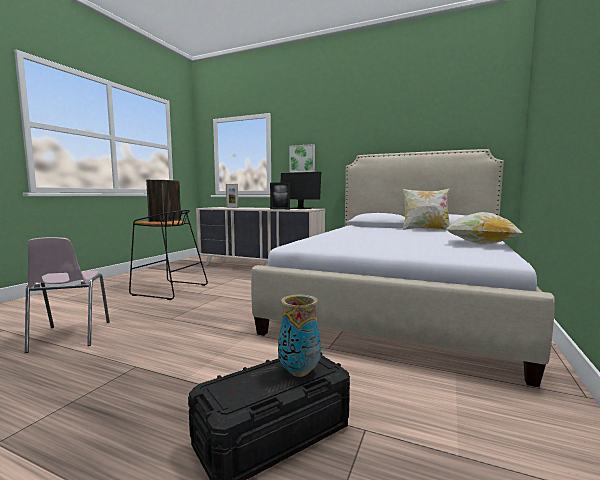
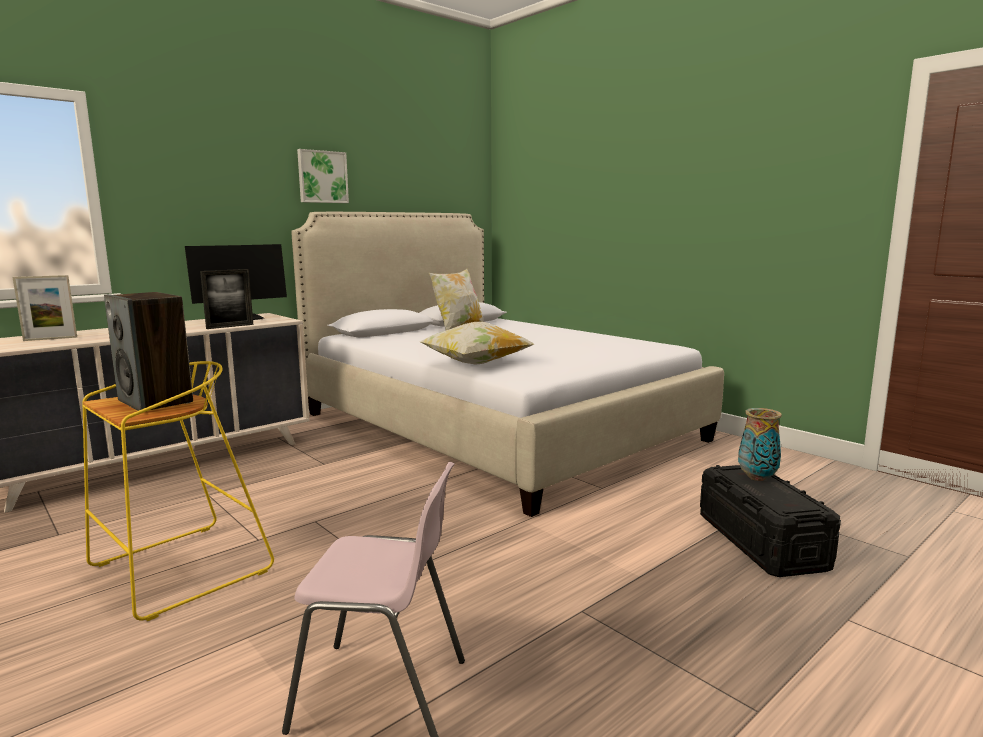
camera: 65 degrees left, 5 degrees up
(168, 290) = (178, 571): black stool -> yellow stool
(302, 158) = (190, 211): picture -> picture (322, 177)
(481, 244) = (591, 336): pillow -> pillow (476, 364)

